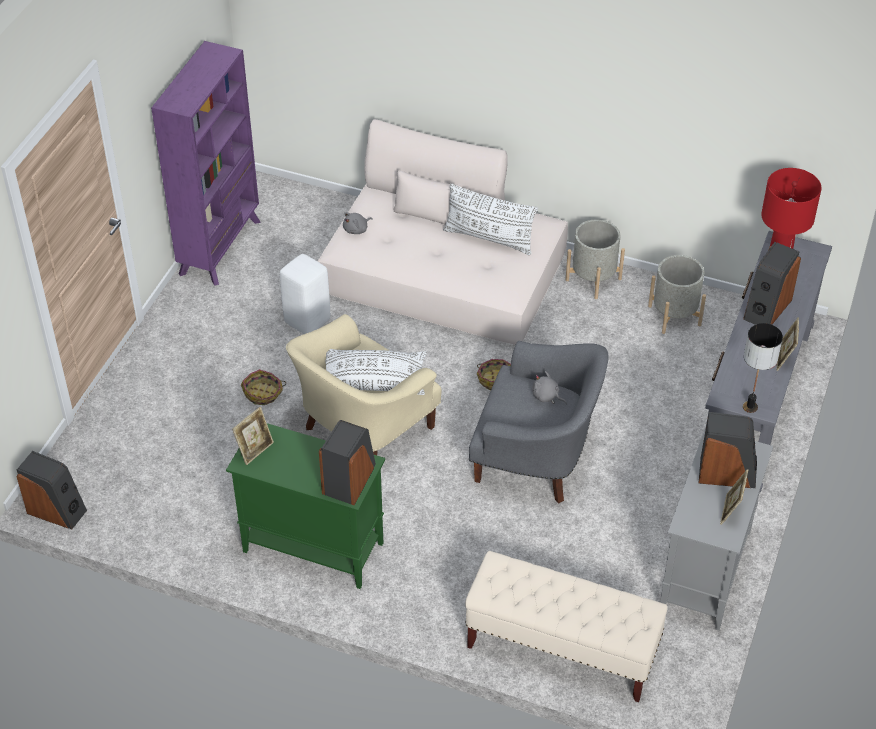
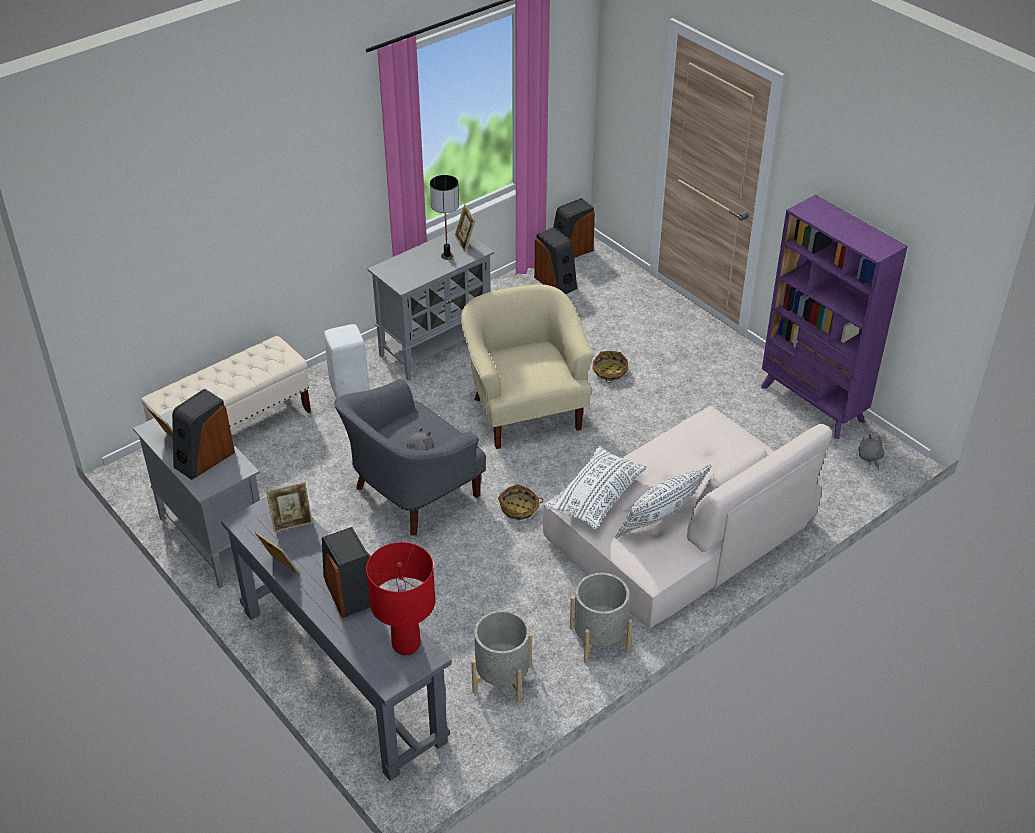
camera: 120 degrees right, 5 degrees down
(308, 321) = (677, 423): white stool -> white stool (349, 390)
(312, 547) = (436, 346): green cabinet -> grey cabinet
(350, 480) = (396, 273): speaker -> speaker (556, 282)
(357, 229) = (732, 437): grey plush toy -> grey plush toy (870, 458)
(374, 380) = (520, 364): white pillow -> white pillow (596, 496)
(735, 377) = (292, 522): none -> picture frame
(750, 407) = (251, 513): table lamp -> table lamp (446, 256)

